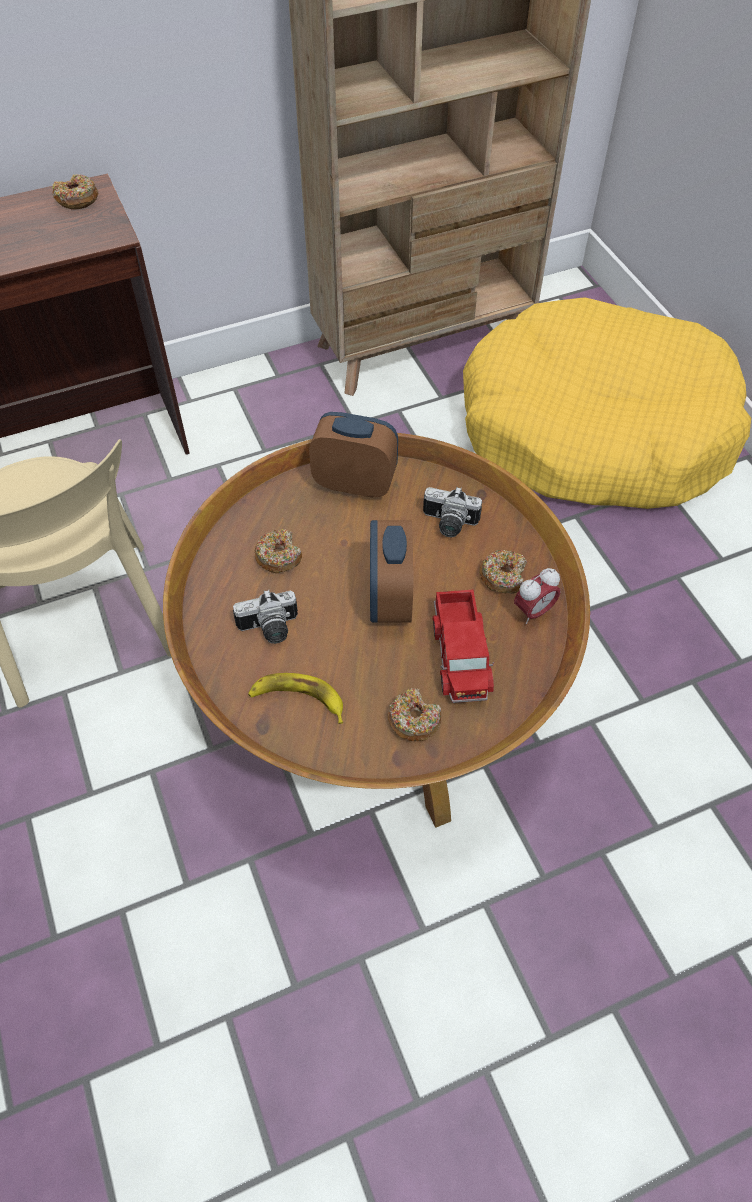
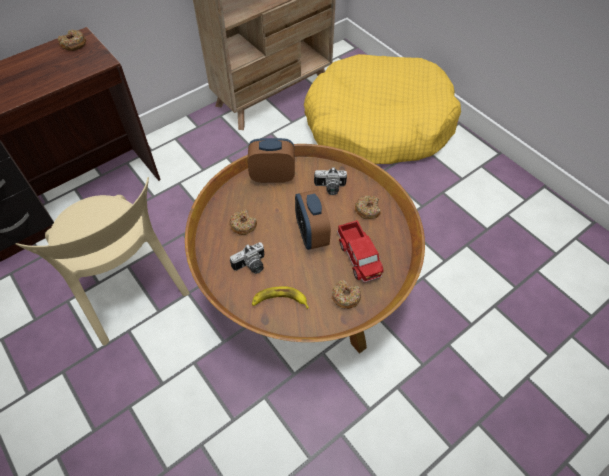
camera: 15 degrees left, 0 degrees up
(533, 611) = (389, 225): alarm clock -> none

